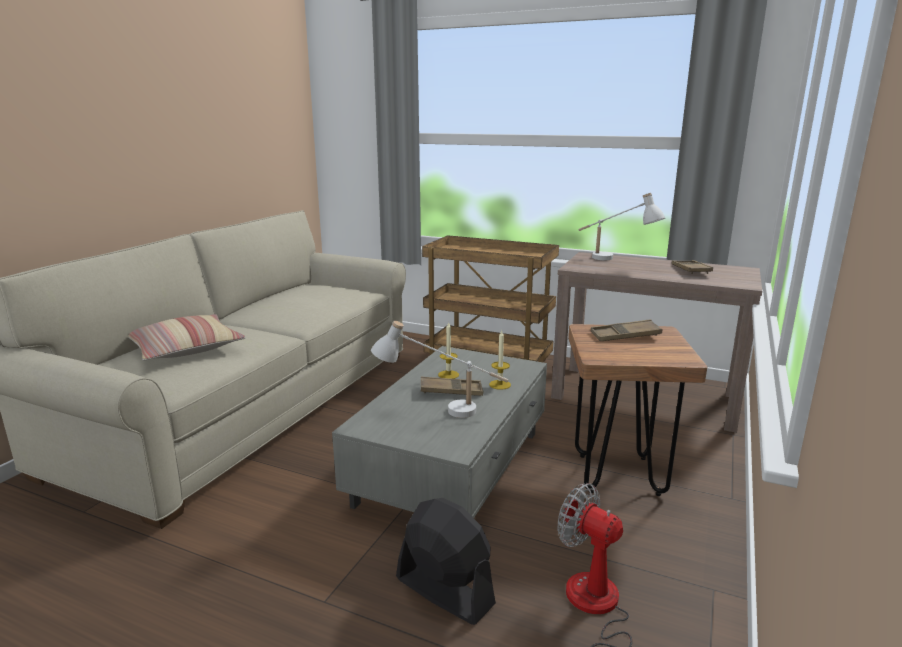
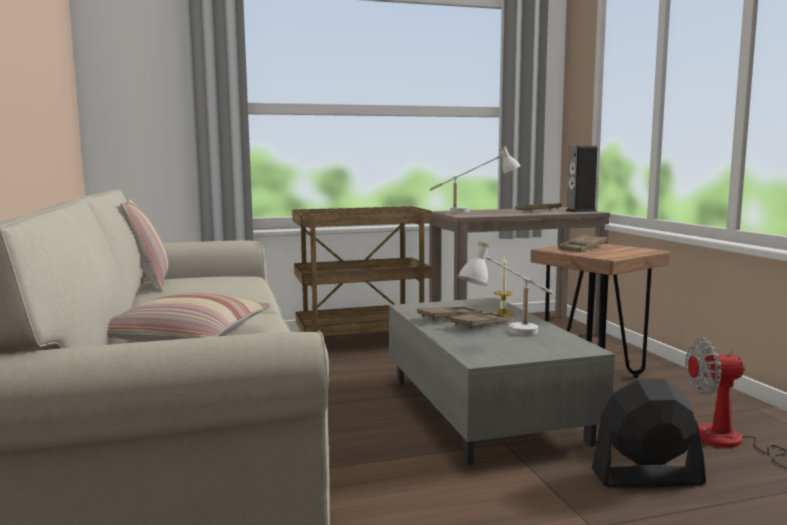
camera: 40 degrees left, 10 degrees down
(290, 289) = (149, 284): none -> pillow
(448, 375) = (449, 317): candle -> brown tray
(735, 281) = (580, 211): none -> speaker

